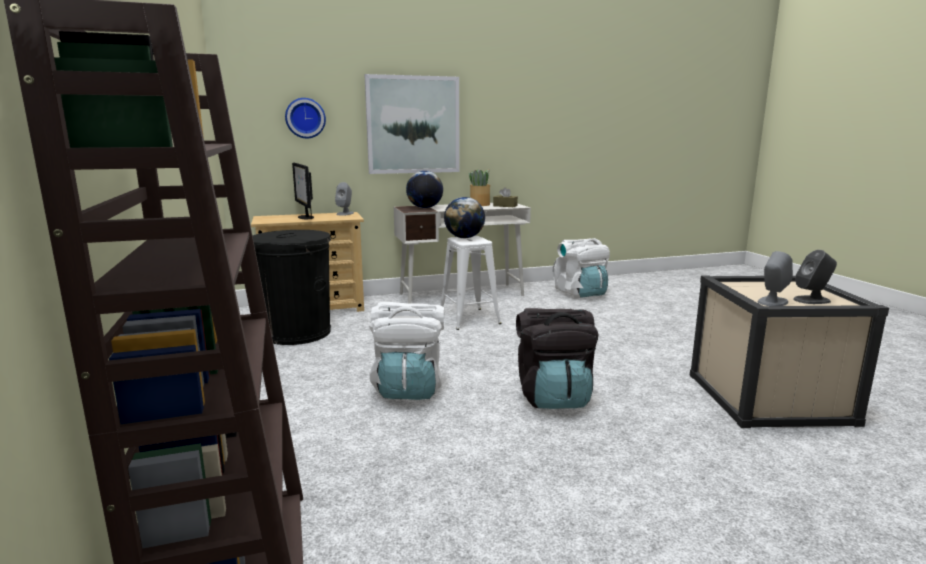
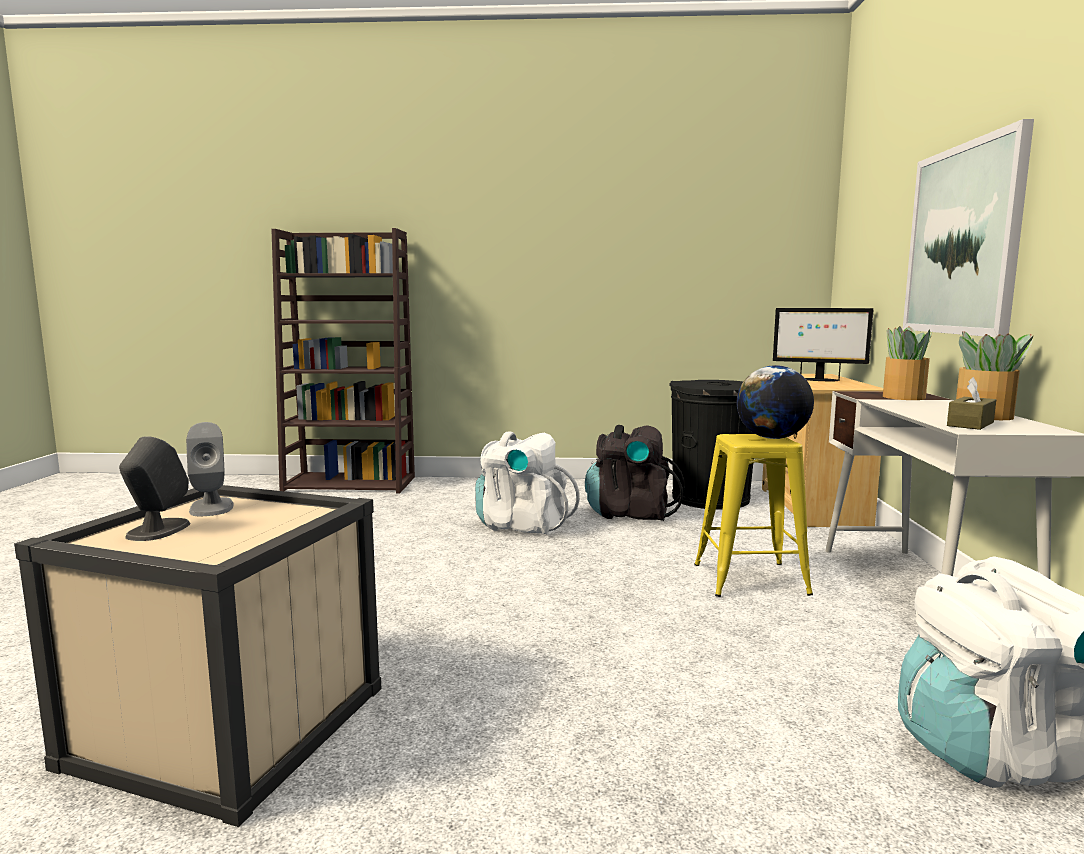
camera: 110 degrees right, 5 degrees down
(305, 118) = (876, 244): wall clock -> none
(305, 217) = (818, 380): monitor -> monitor turned 150 degrees counterclockwise
(345, 213) = (860, 387): grey speaker -> none
(424, 208) = (903, 397): globe -> potted plant
(469, 319) = (750, 579): white stool -> yellow stool
(553, 397) = (434, 577): black backpack -> black backpack (631, 513)

